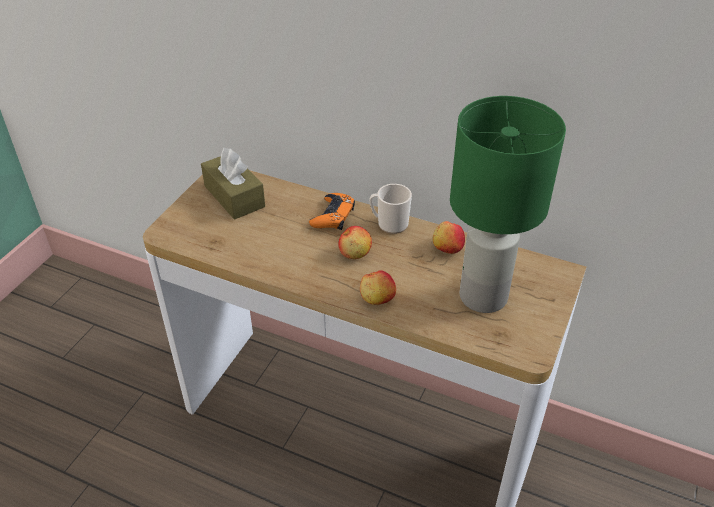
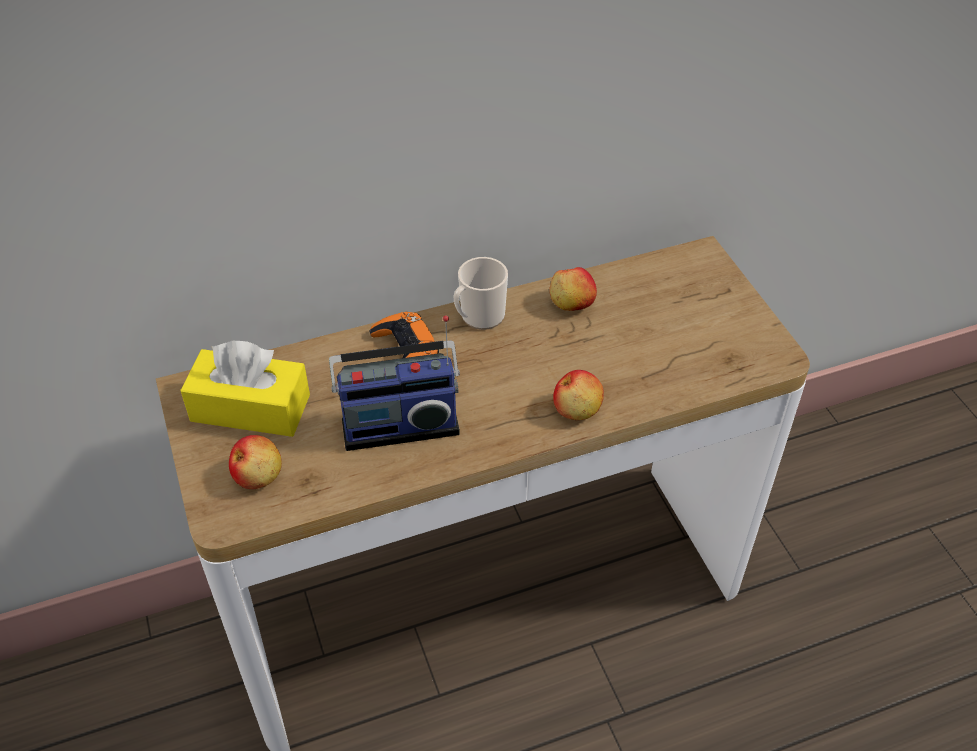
camera: 45 degrees left, 5 degrees up
(234, 196) = (250, 408): brown tissue box -> yellow tissue box
(285, 245) = (399, 424): none -> radio
(355, 253) = (488, 376): apple -> apple (258, 475)
(482, 297) = (669, 333): green table lamp -> none

